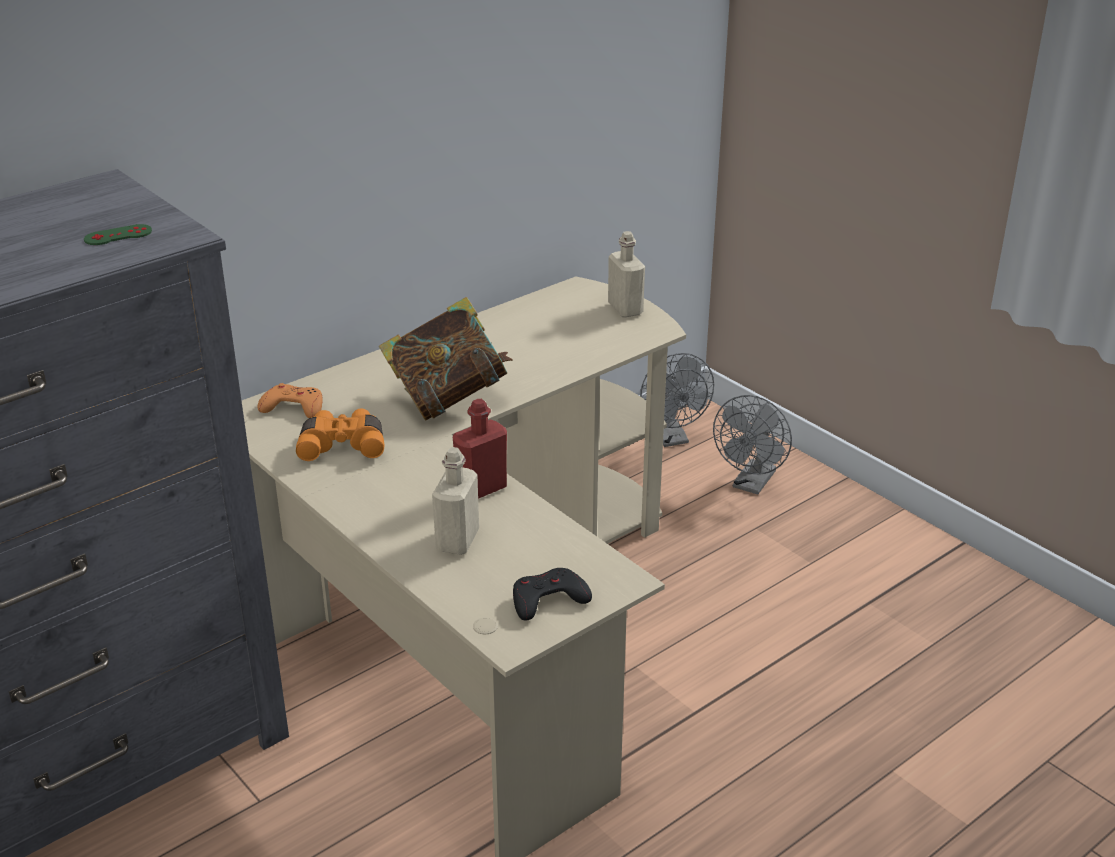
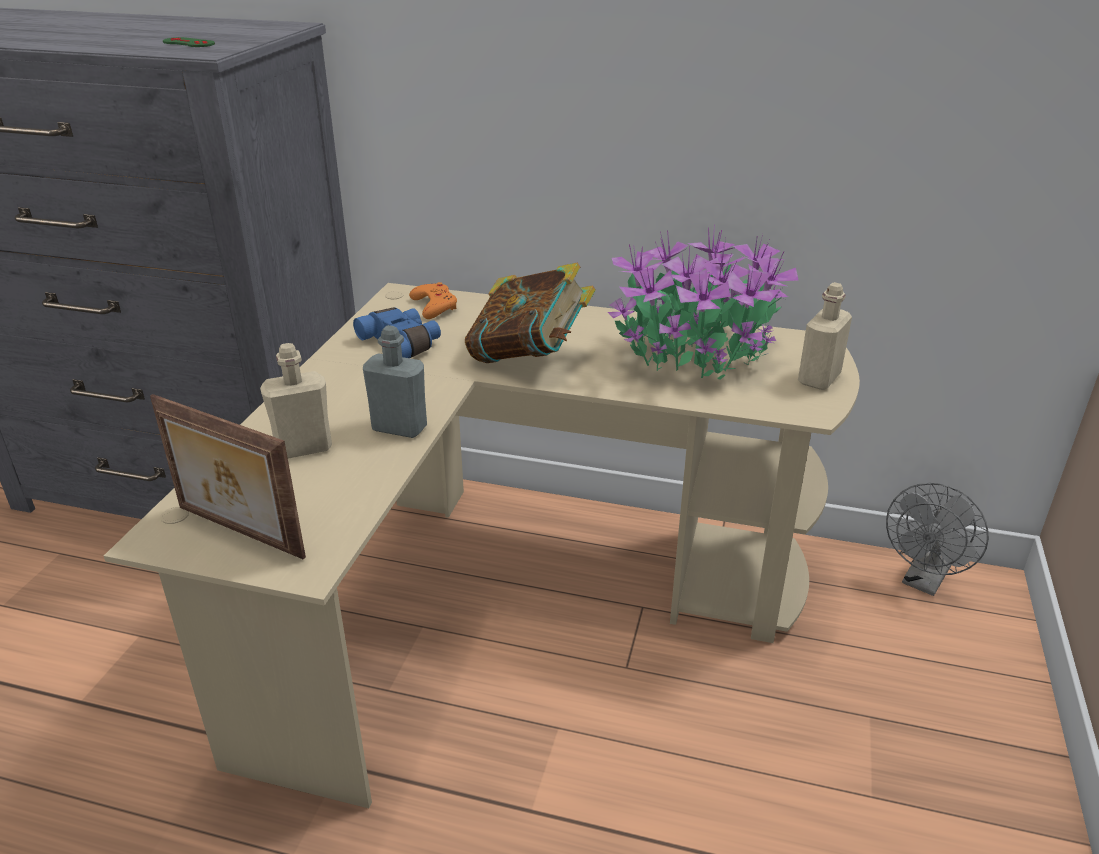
camera: 55 degrees right, 0 degrees up
(343, 445) = (402, 344): orange binoculars -> blue binoculars
(481, 489) = (399, 428): red bottle -> grey bottle
(535, 333) = (698, 353): none -> potted plant
(548, 599) = (238, 533): black game controller -> picture frame
(751, 484) = (936, 677): grey fan -> none

